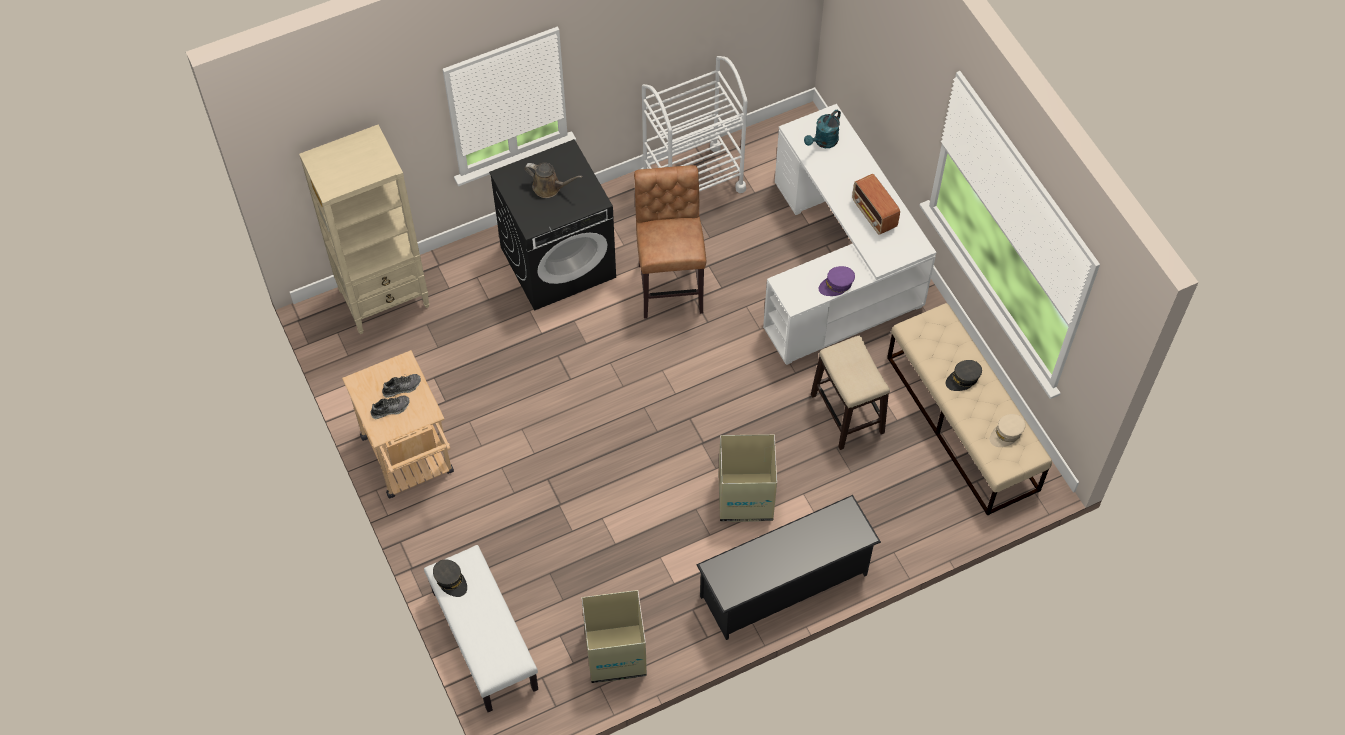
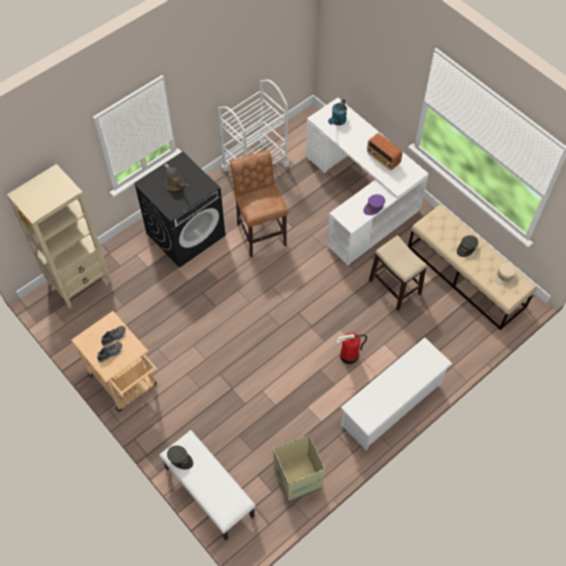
camera: 15 degrees left, 0 degrees up
(549, 187) = (176, 184): brown watering can -> brown watering can turned 45 degrees clockwise
(745, 499) = (349, 356): cardboard box -> fire extinguisher
(784, 585) = (391, 405): black shoe rack -> white shoe rack

